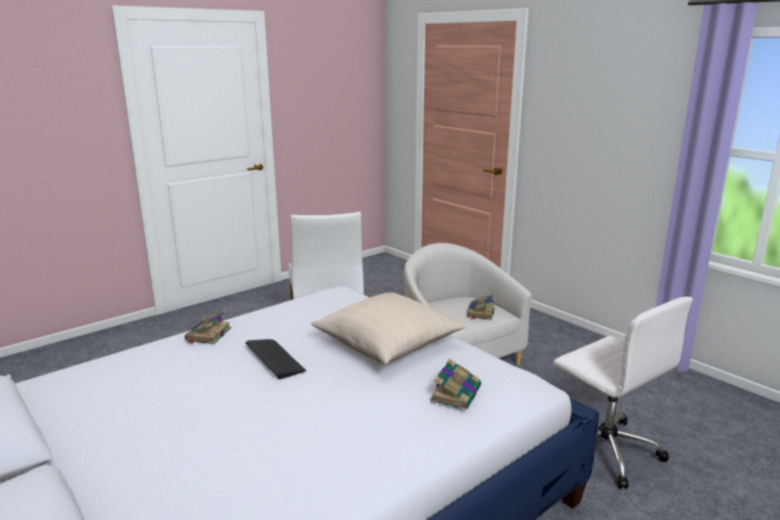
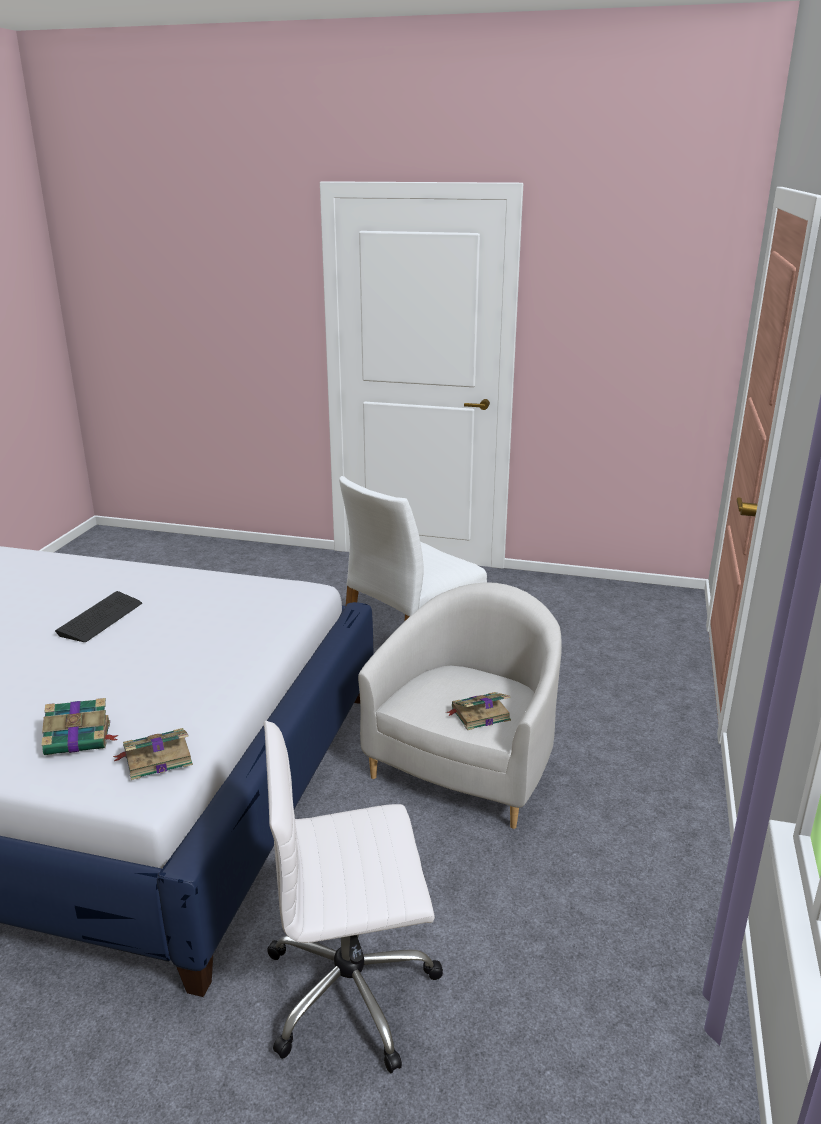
camera: 55 degrees right, 5 degrees up
(208, 335) = (130, 572): book -> book (156, 758)
(388, 344) = (184, 662): beige pillow -> none
(603, 449) = (353, 989): white office chair -> white office chair turned 60 degrees clockwise

